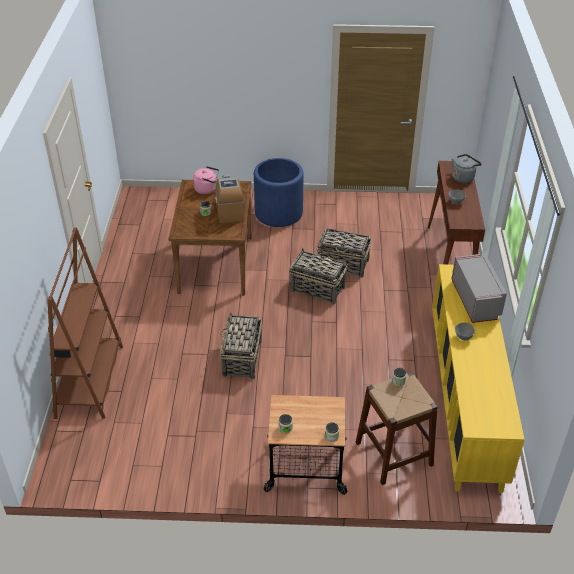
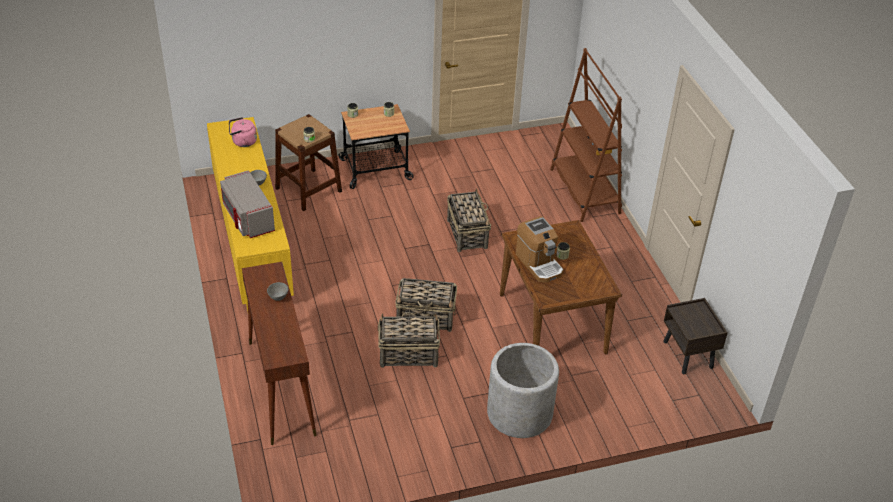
camera: 160 degrees right, 0 degrees up
(130, 223) = (688, 355): none -> brown nightstand
(207, 189) = (582, 286): pink kettle -> pink kettle (243, 142)
(278, 213) = (519, 413): blue planter -> grey planter
(463, 177) = (272, 338): grey kettle -> none

